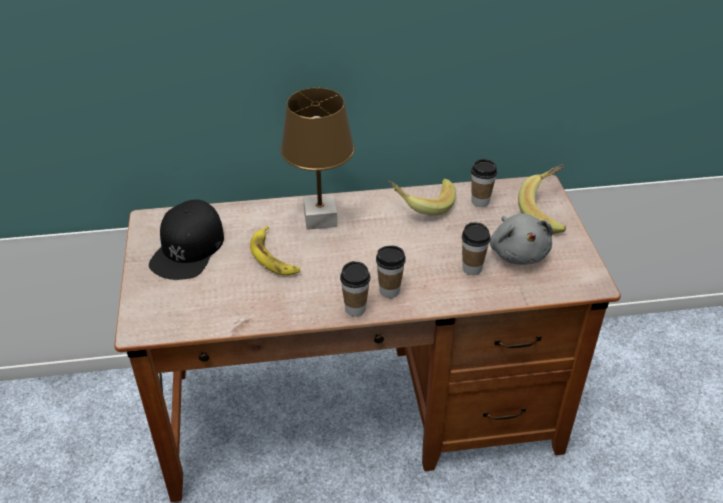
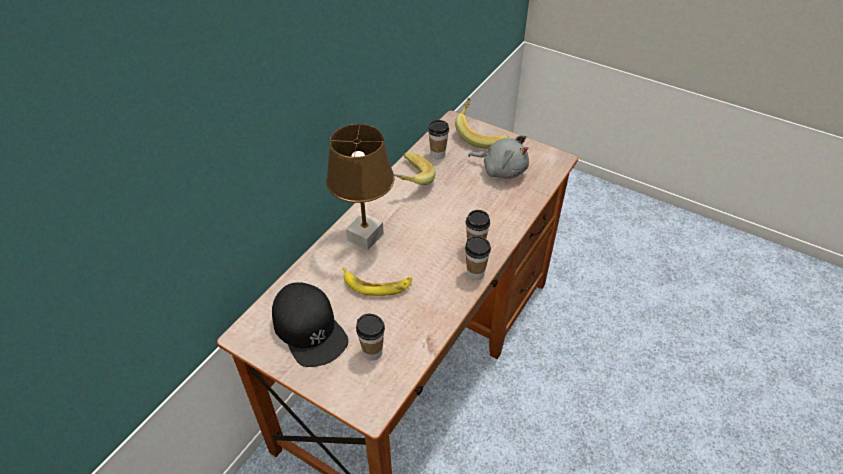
camera: 50 degrees left, 5 degrees up
(472, 268) = (494, 197): cup -> cup (372, 352)

